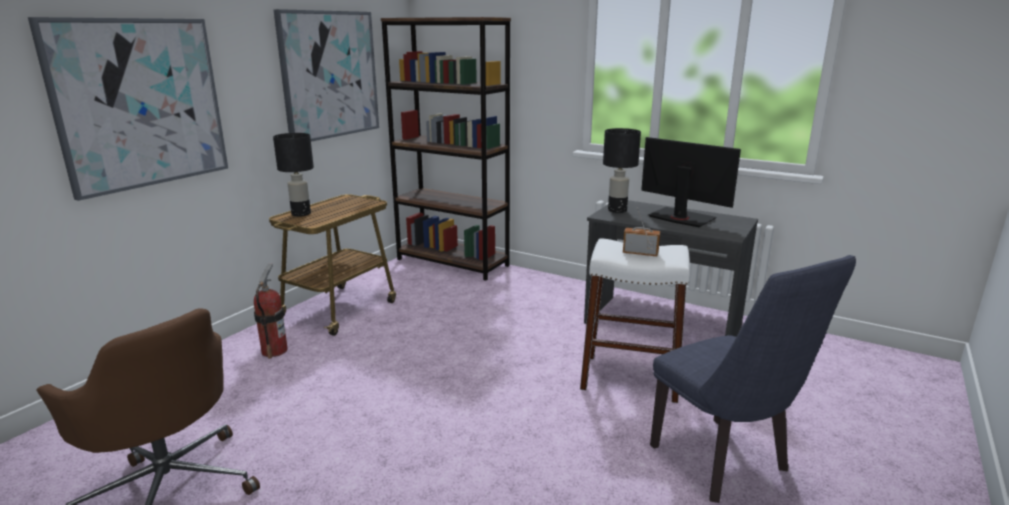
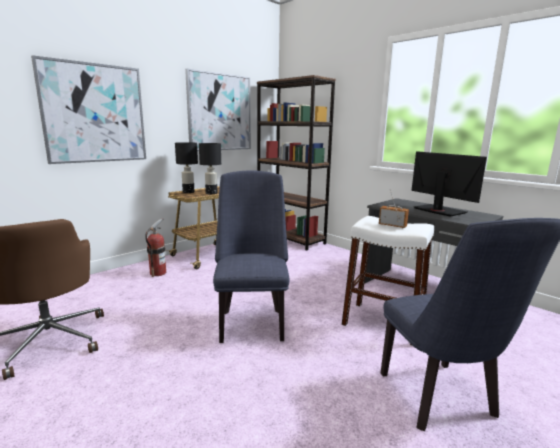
camera: 15 degrees right, 5 degrees down
(460, 405) = (251, 321): none -> blue chair
(617, 210) = (392, 203): black table lamp -> black table lamp (211, 193)

